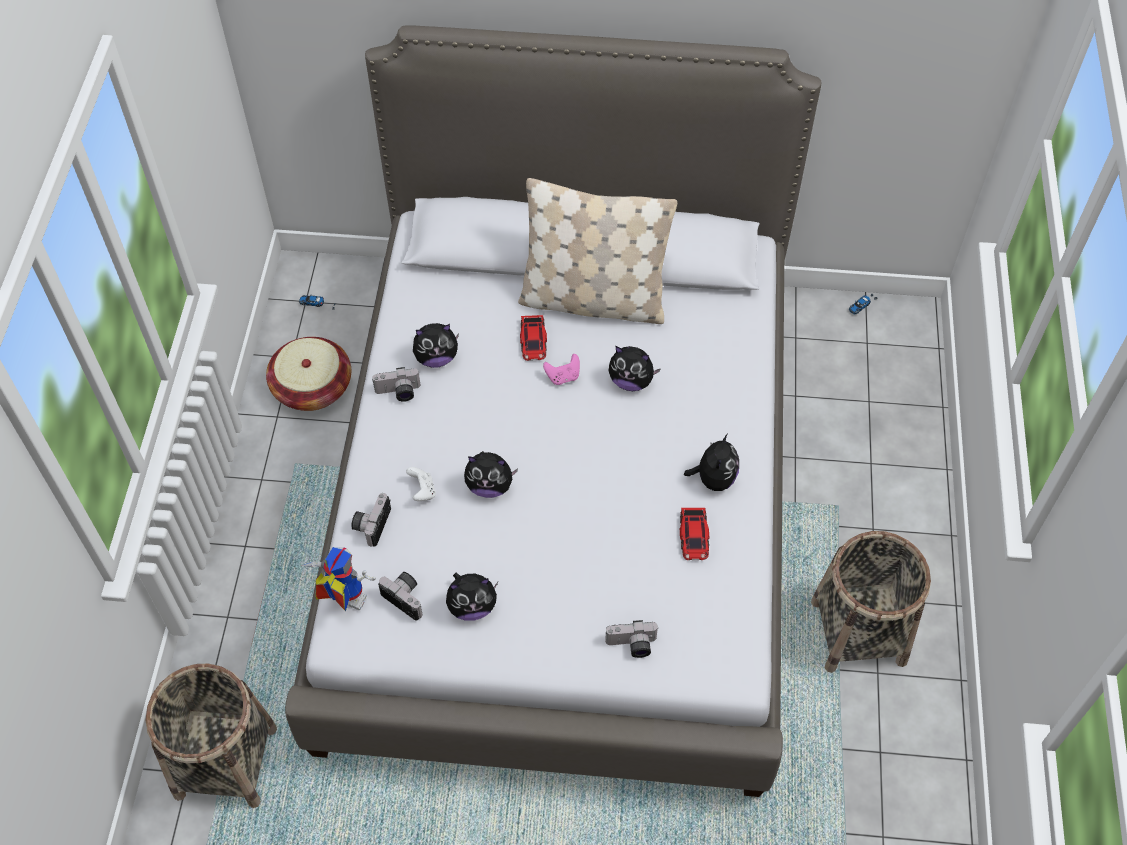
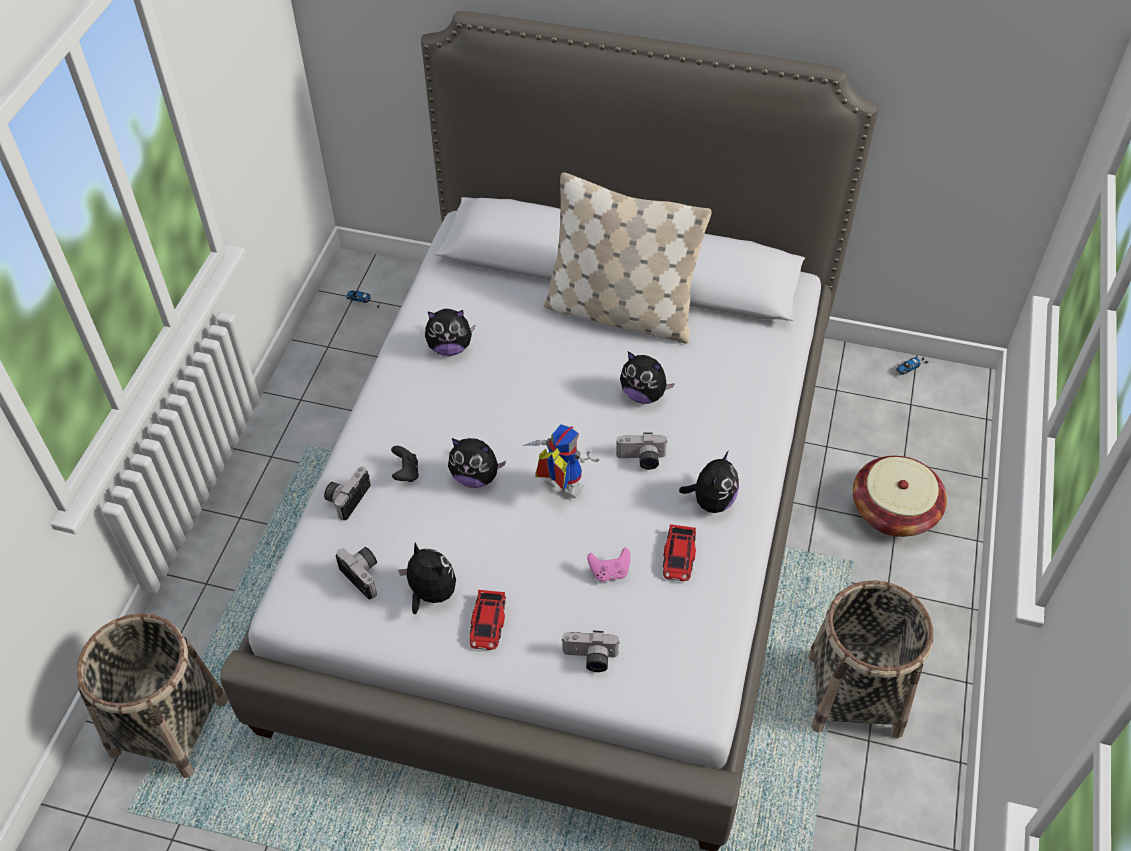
camera: 10 degrees right, 5 degrees down
(312, 387) = (341, 377): basket -> basket (893, 511)
(341, 601) = (298, 569): toy robot -> toy robot (557, 488)
(398, 393) = (404, 376): camera -> camera (641, 460)
(422, 491) = (406, 472): white game controller -> black game controller
(472, 606) = (430, 594): plush toy -> plush toy turned 135 degrees counterclockwise
(533, 341) = (551, 344): toy car -> toy car (488, 623)
(563, 377) = (574, 381): pink game controller -> pink game controller (609, 572)

